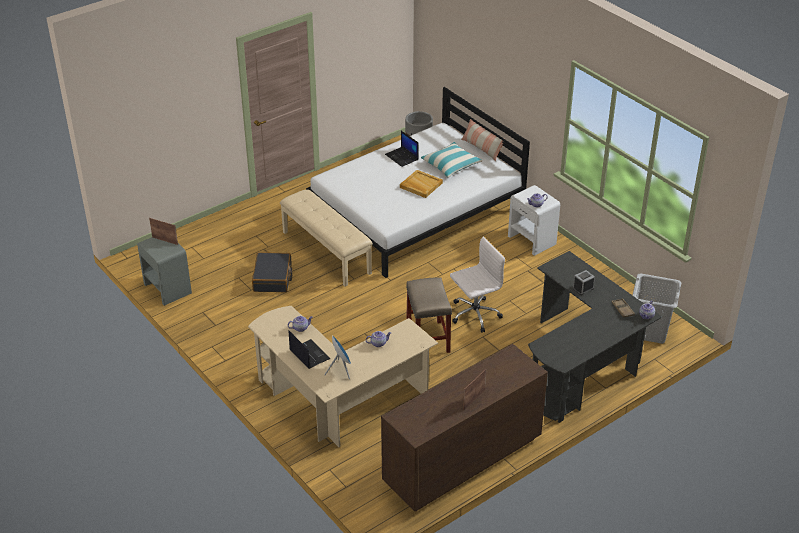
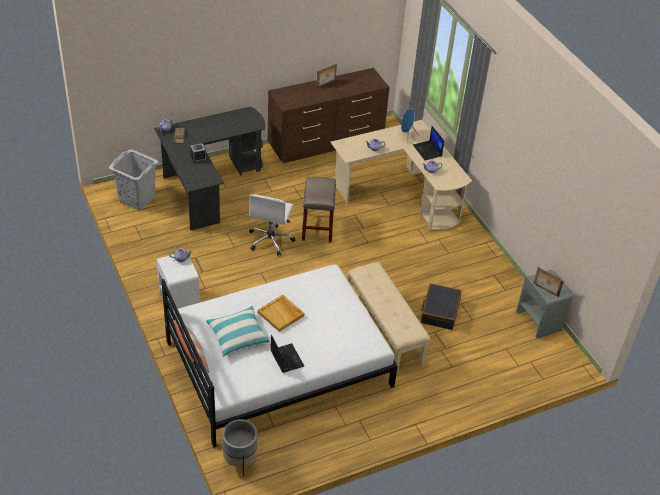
camera: 170 degrees left, 5 degrees up
(474, 315) = (270, 240): white office chair -> white office chair turned 60 degrees counterclockwise

